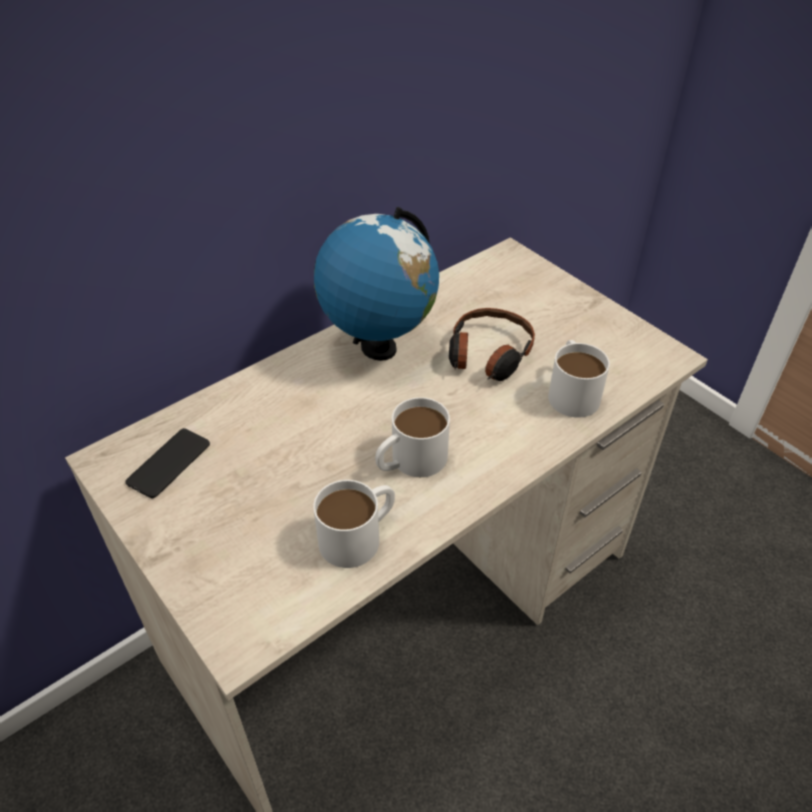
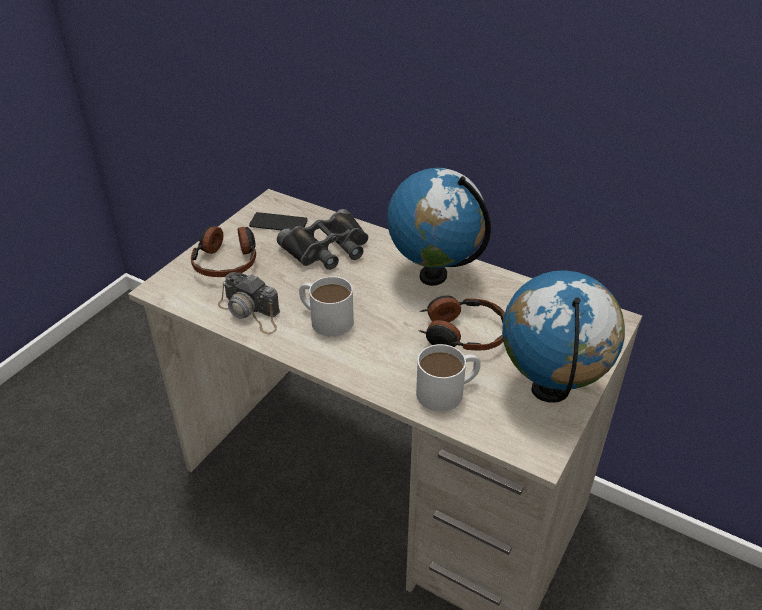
camera: 70 degrees right, 5 degrees down
(222, 542) = (227, 260): none -> headphones
(266, 425) = (328, 248): none -> black binoculars
(359, 535) = (251, 312): white mug -> camera
(592, 323) = (550, 391): none -> globe

